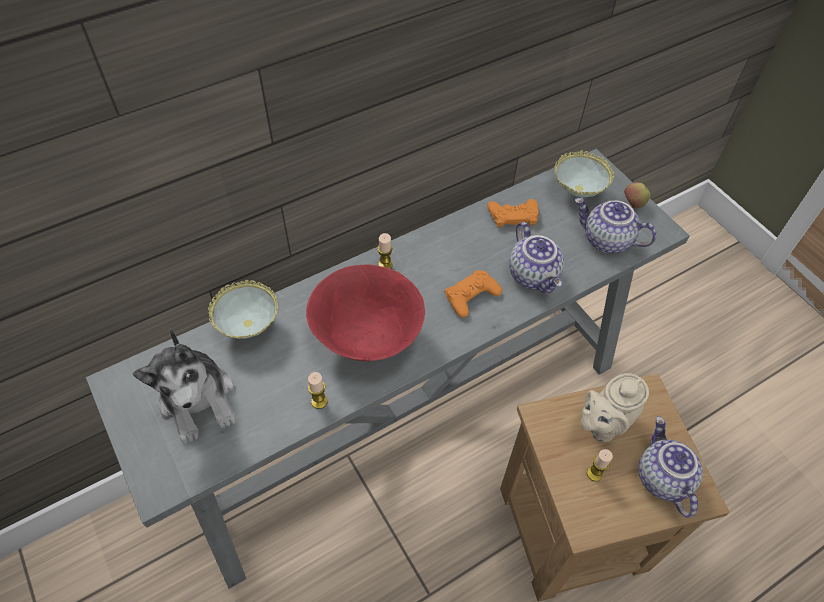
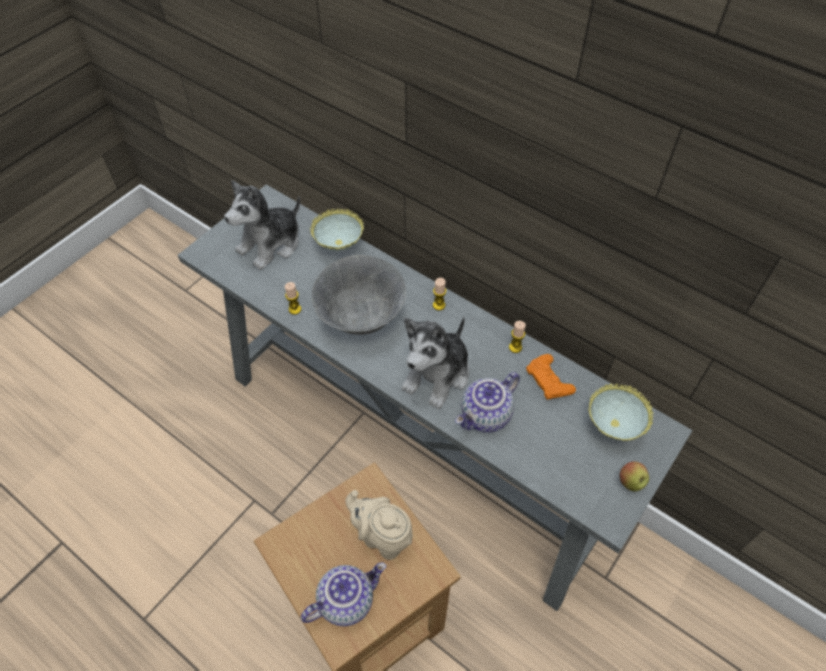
camera: 70 degrees right, 0 degrees up
(368, 339) = (361, 319): red bowl -> grey bowl
(471, 296) = (437, 375): orange game controller -> plush toy
(594, 473) = (330, 540): candle -> candle (515, 347)
(606, 240) = (564, 467): teapot -> none

